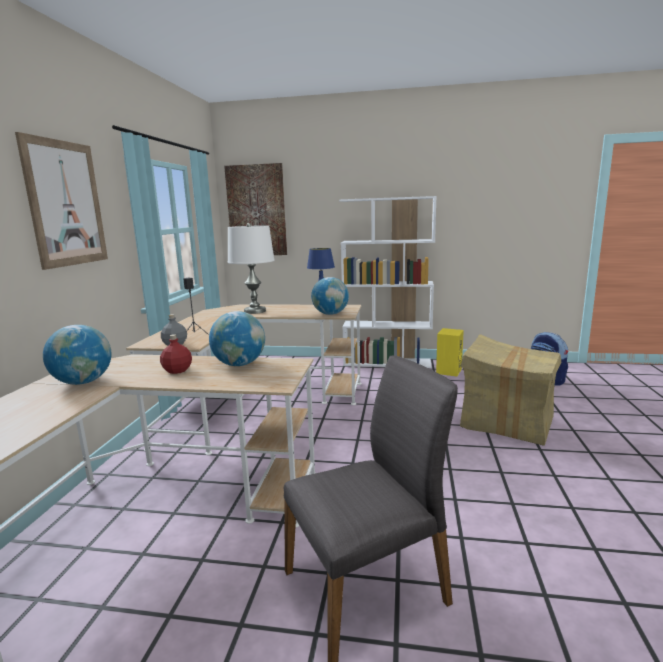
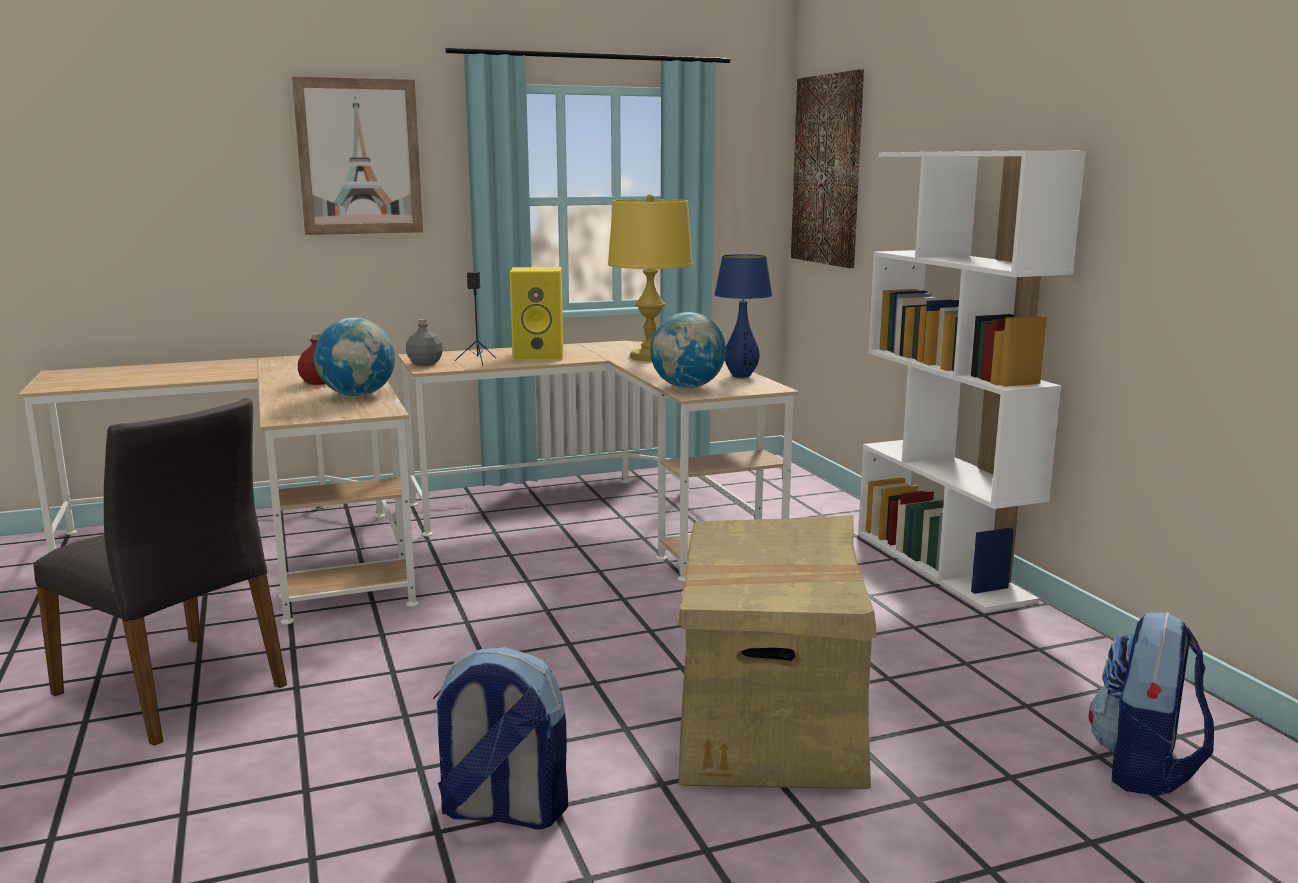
camera: 60 degrees right, 0 degrees up
(83, 382) = (265, 367): globe -> none
(255, 311) = (650, 357): white table lamp -> yellow table lamp
(448, 371) = (996, 632): yellow speaker -> yellow speaker (540, 355)
(556, 488) = (501, 811): none -> backpack

